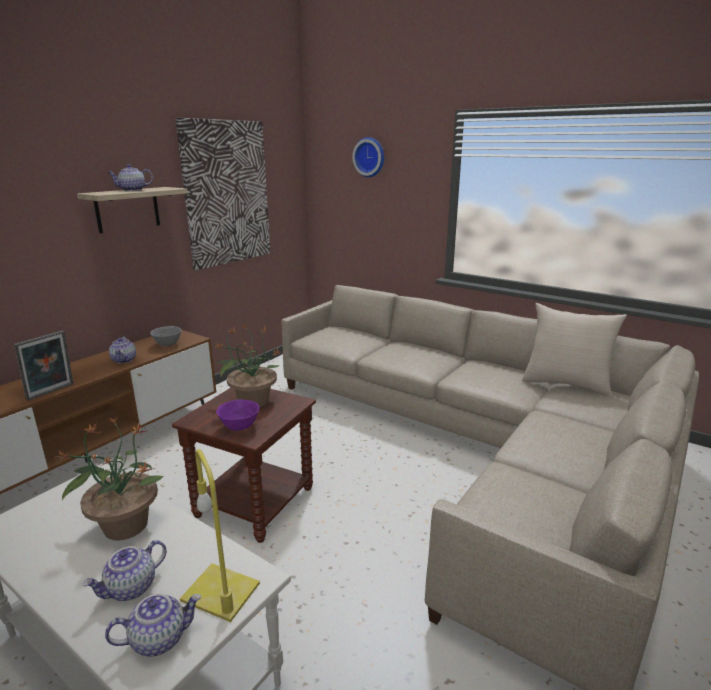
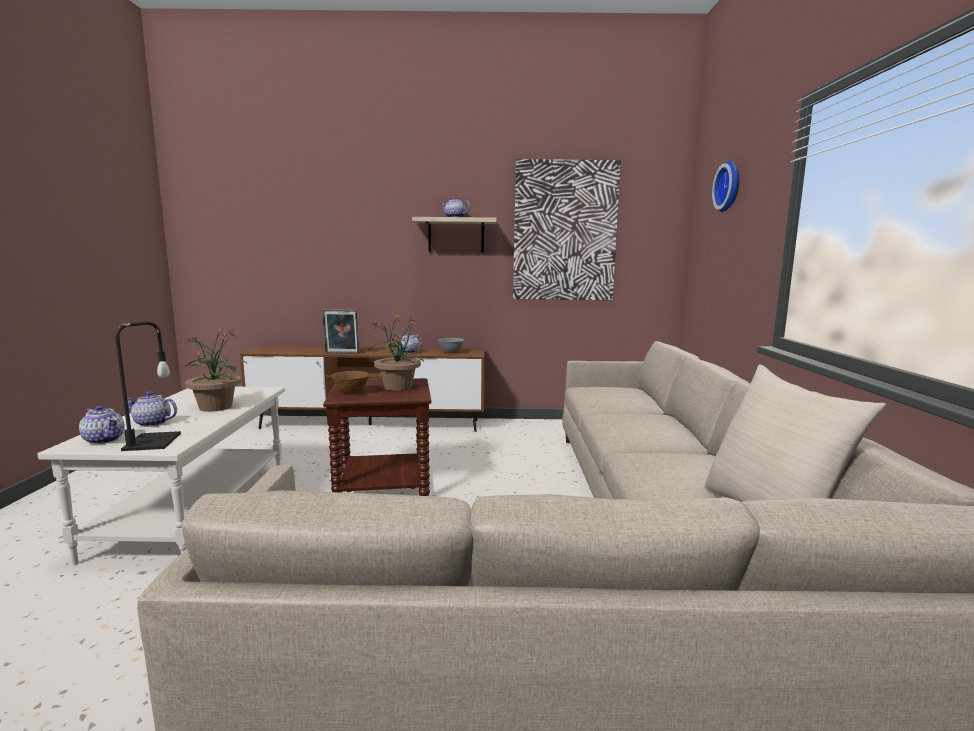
camera: 55 degrees right, 10 degrees down
(222, 592) = (152, 442): yellow table lamp -> black table lamp
(239, 427) = (351, 393): purple bowl -> brown bowl

